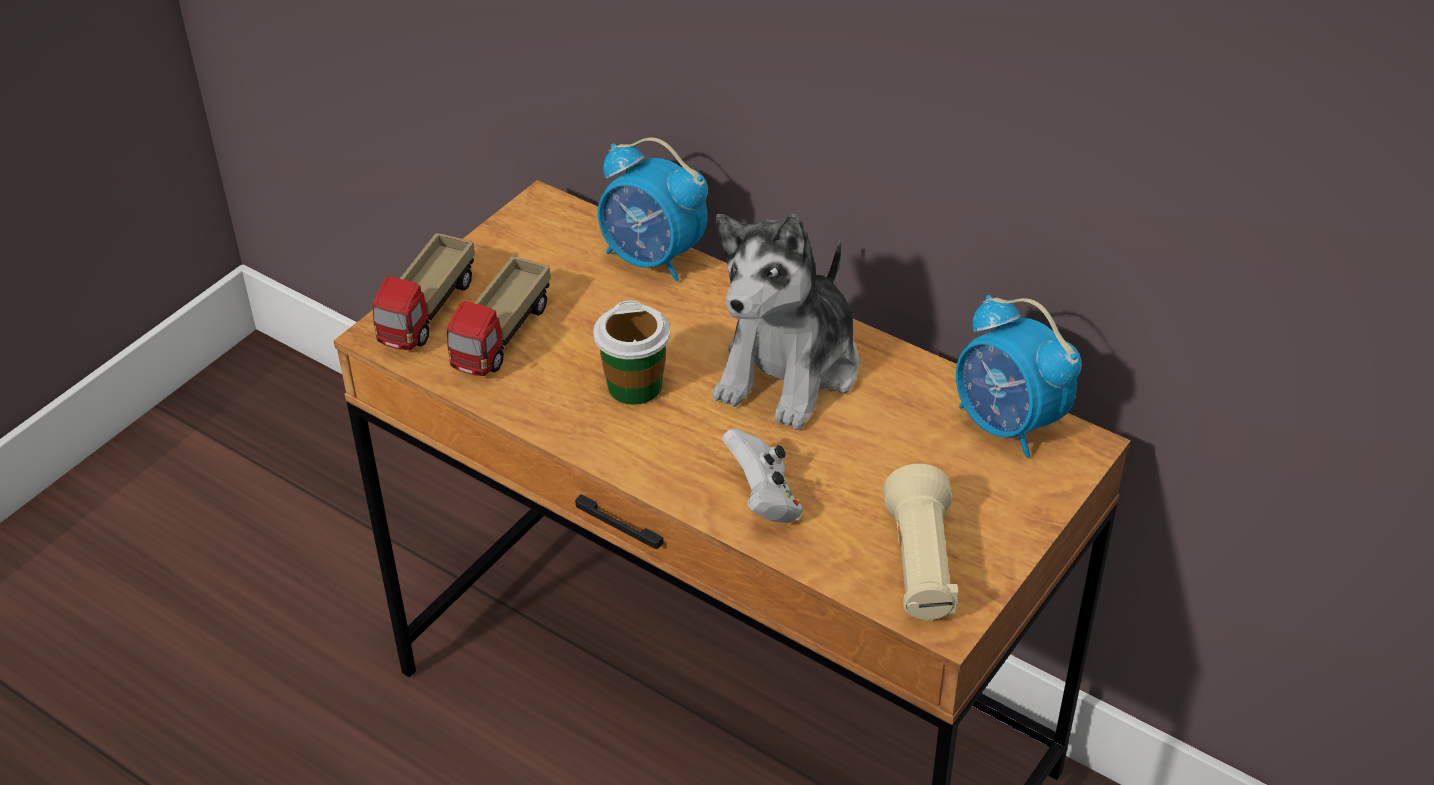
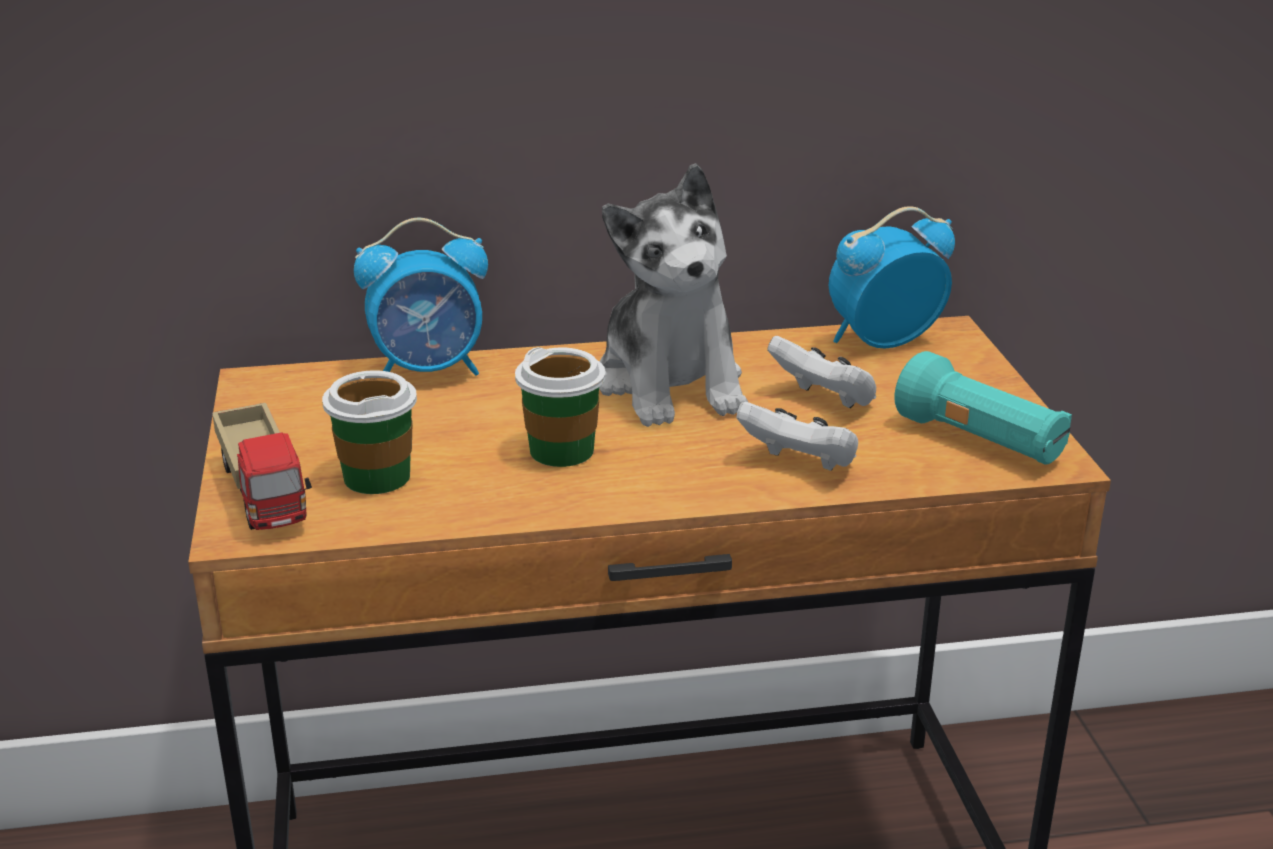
camera: 45 degrees left, 15 degrees down
(503, 337) = (377, 477): toy truck -> cup
(872, 454) = (824, 400): none -> white game controller
(920, 566) = (980, 442): beige flashlight -> turquoise flashlight
(1008, 425) = (882, 342): alarm clock -> alarm clock turned 150 degrees clockwise

